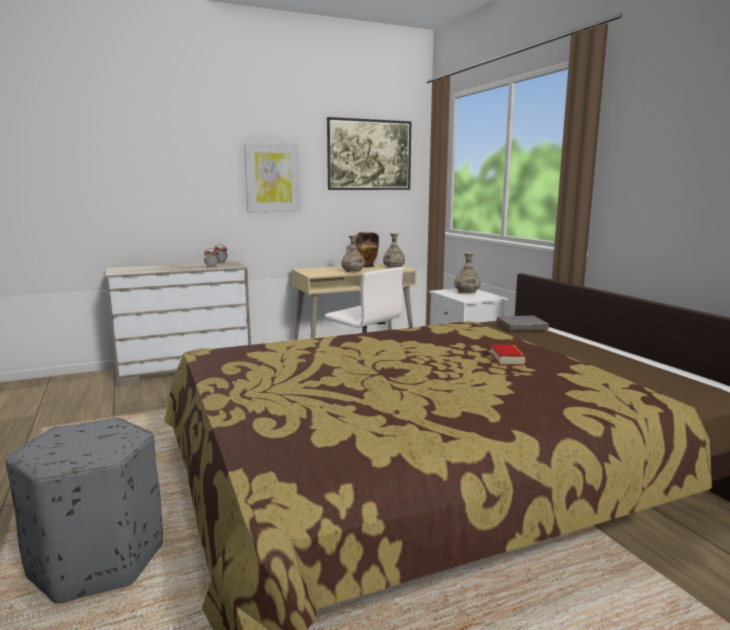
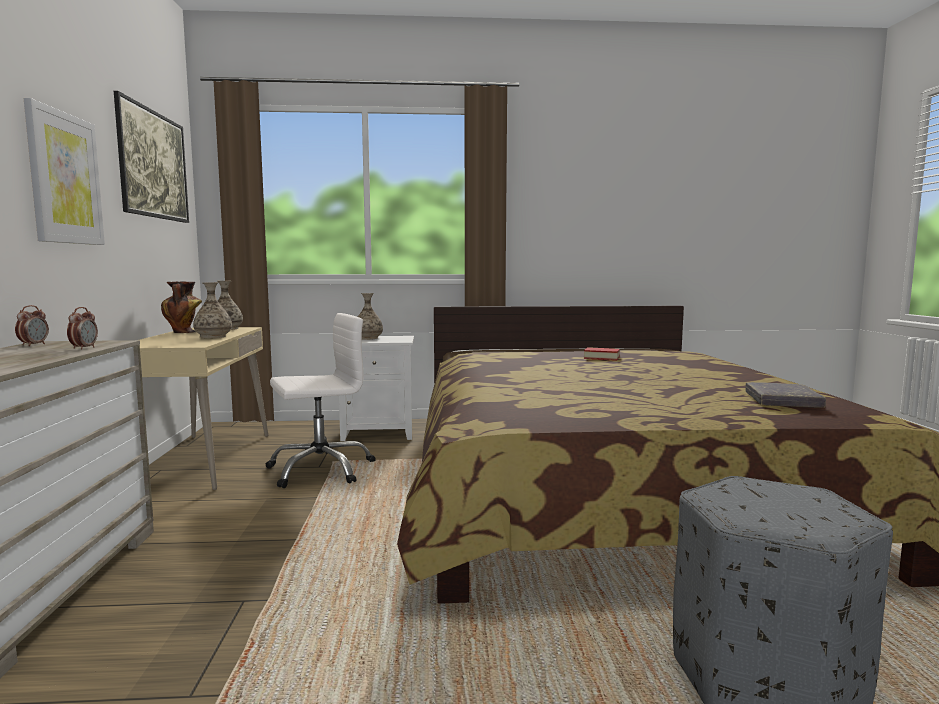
camera: 70 degrees left, 5 degrees down
(521, 326) = (489, 350): grey book -> grey book (782, 400)

